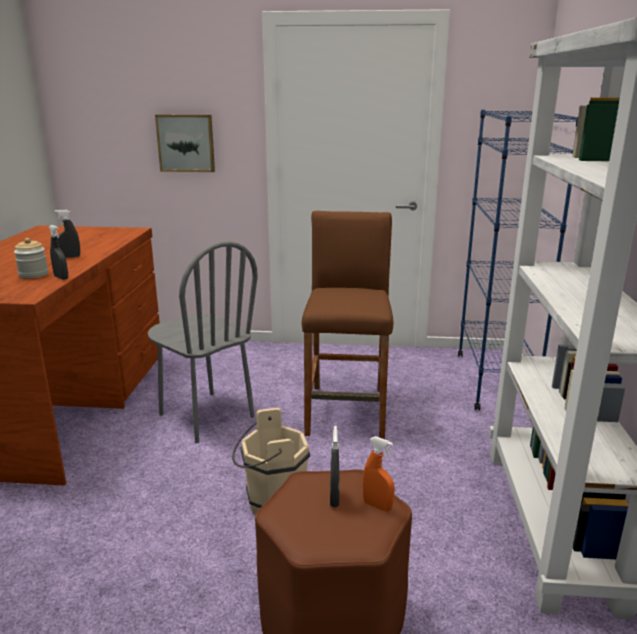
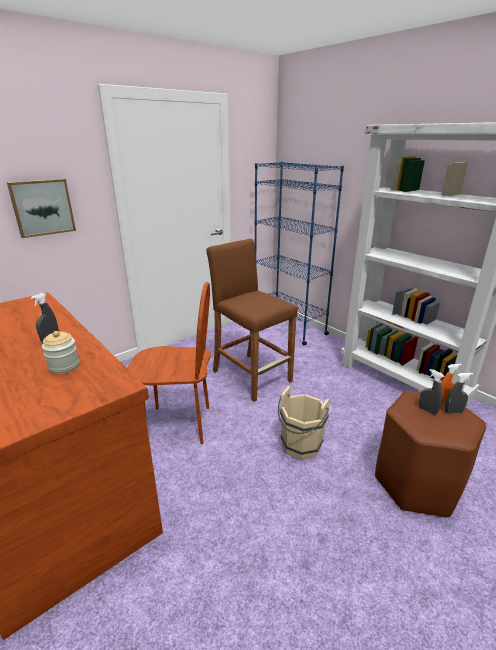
camera: 45 degrees left, 5 degrees up
(61, 278) = (101, 358): grey spray bottle -> grey spray bottle (453, 412)
(206, 416) = (178, 424): grey chair -> brown chair

